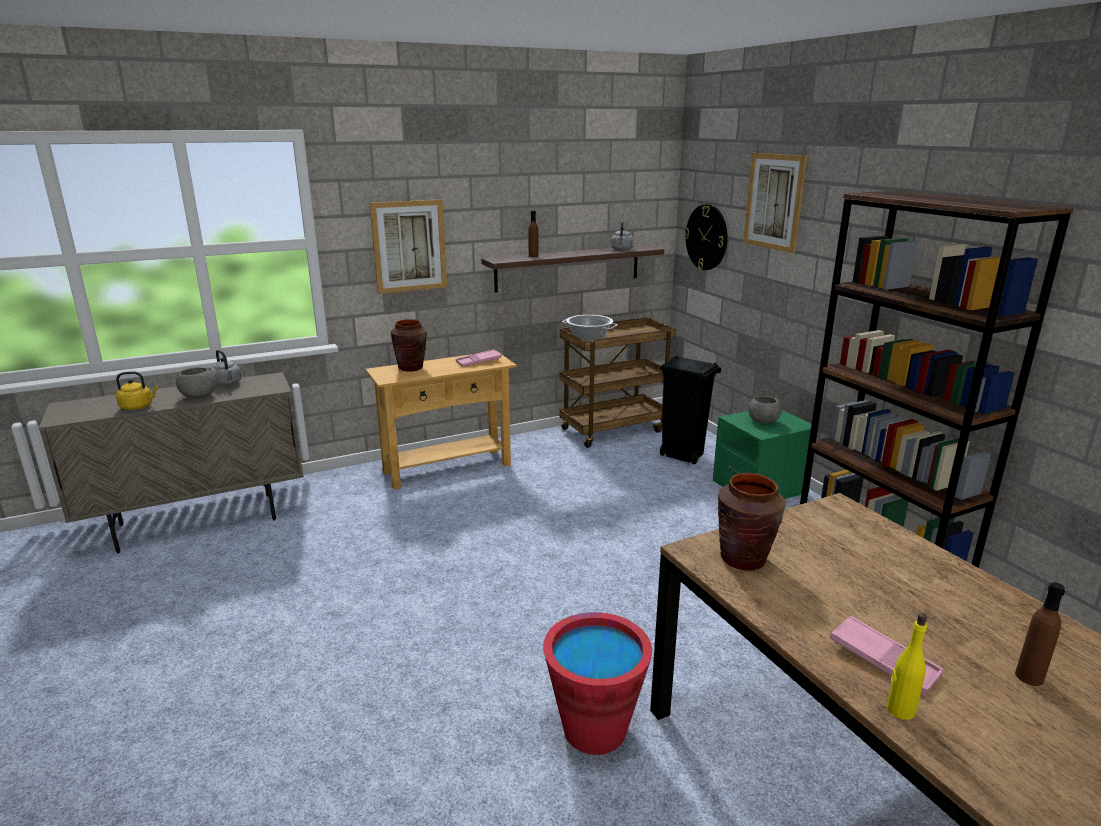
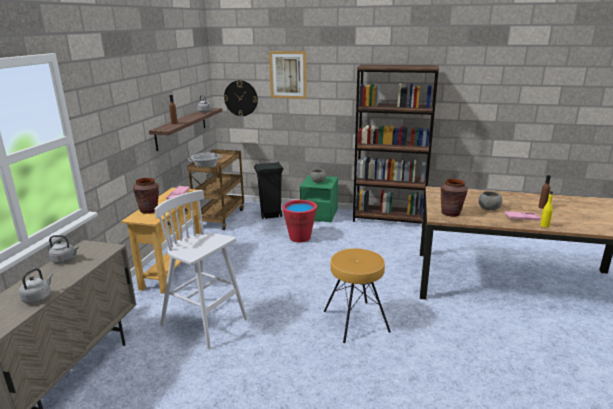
camera: 50 degrees left, 0 degrees up
(138, 407) = (38, 298): yellow kettle -> grey kettle
(198, 397) = (68, 273): grey bowl -> grey bowl (489, 209)
(362, 544) = (205, 322): none -> white stool
(409, 246) = (117, 130): picture -> none
(494, 664) = (355, 321): none -> brown stool
(594, 729) = (417, 314): red bucket -> red bucket (300, 237)

